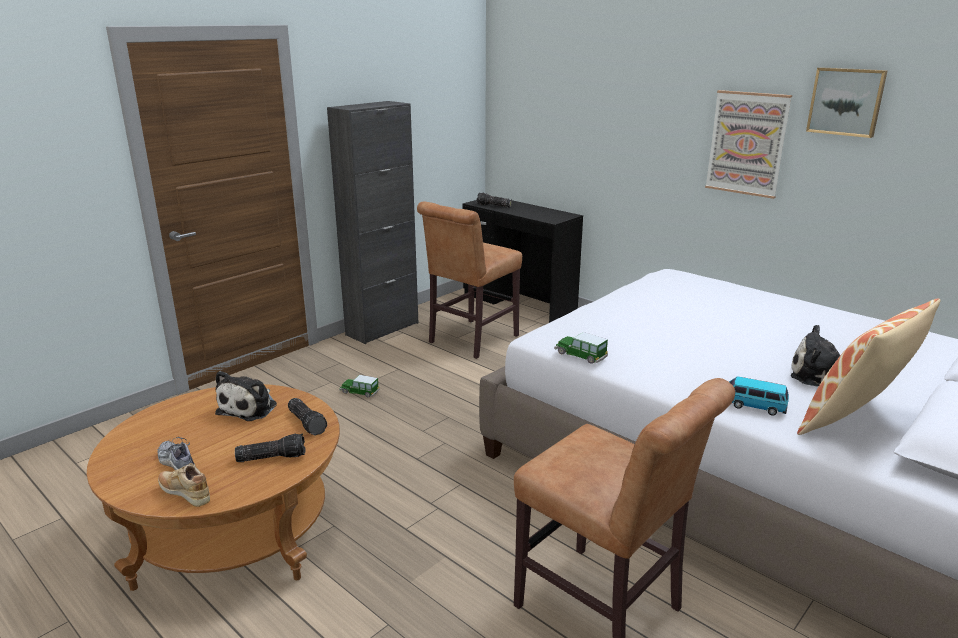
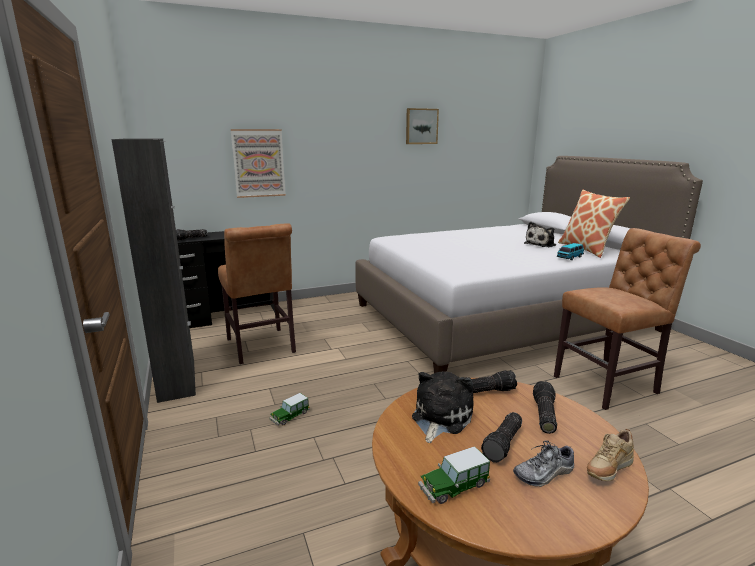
camera: 65 degrees left, 5 degrees down
(216, 441) = (504, 444): none -> flashlight
(250, 408) = (440, 417): plush toy -> plush toy turned 105 degrees counterclockwise
(580, 355) = (494, 271): toy car -> toy car (453, 486)
(747, 143) = (374, 156): picture -> picture (259, 163)

